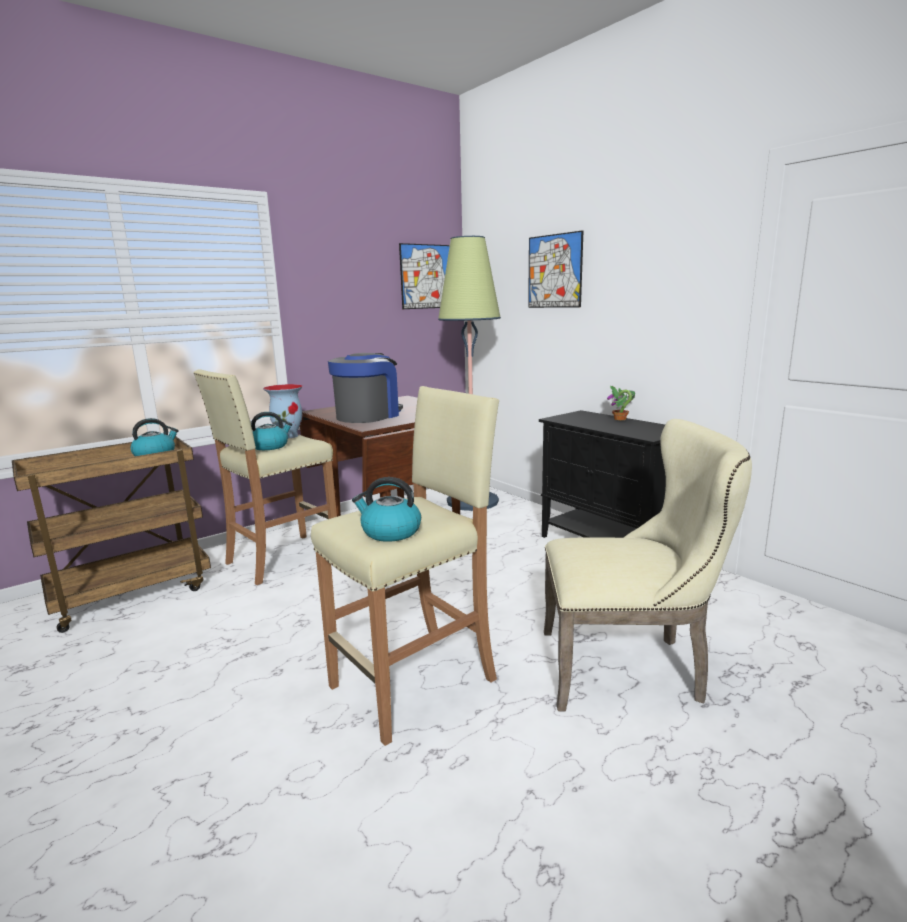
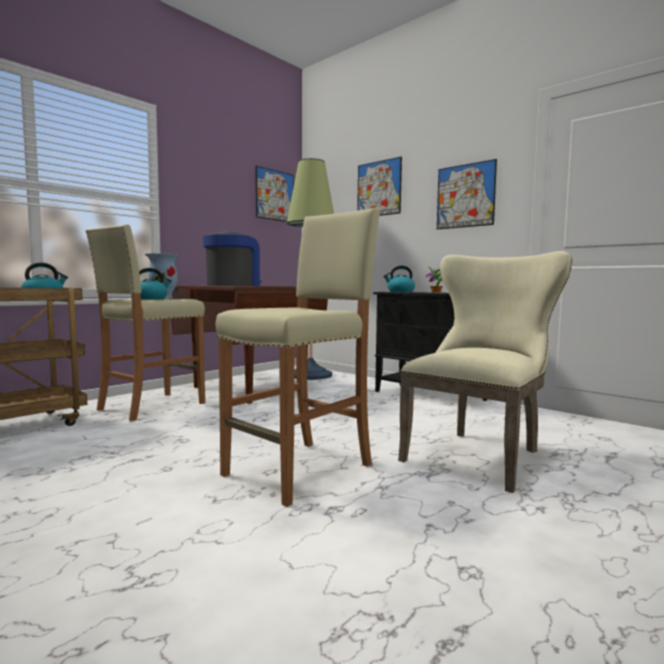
camera: 10 degrees left, 10 degrees down
(390, 532) = (293, 310): kettle -> kettle (400, 291)
(630, 668) = (478, 454): beige chair -> beige chair turned 45 degrees counterclockwise
(663, 293) = (465, 196): none -> picture

